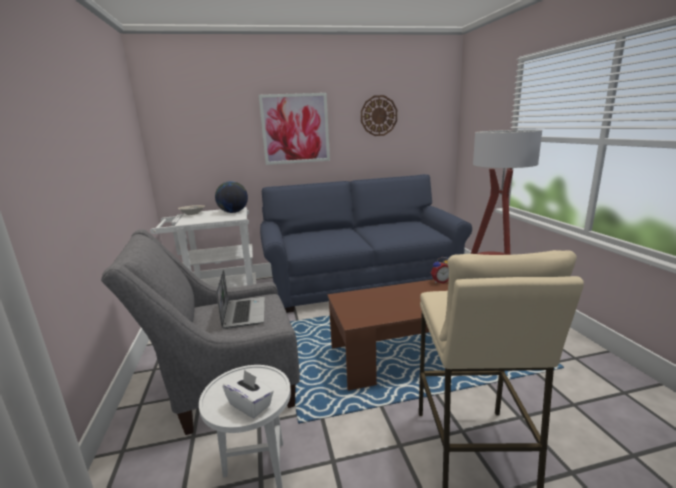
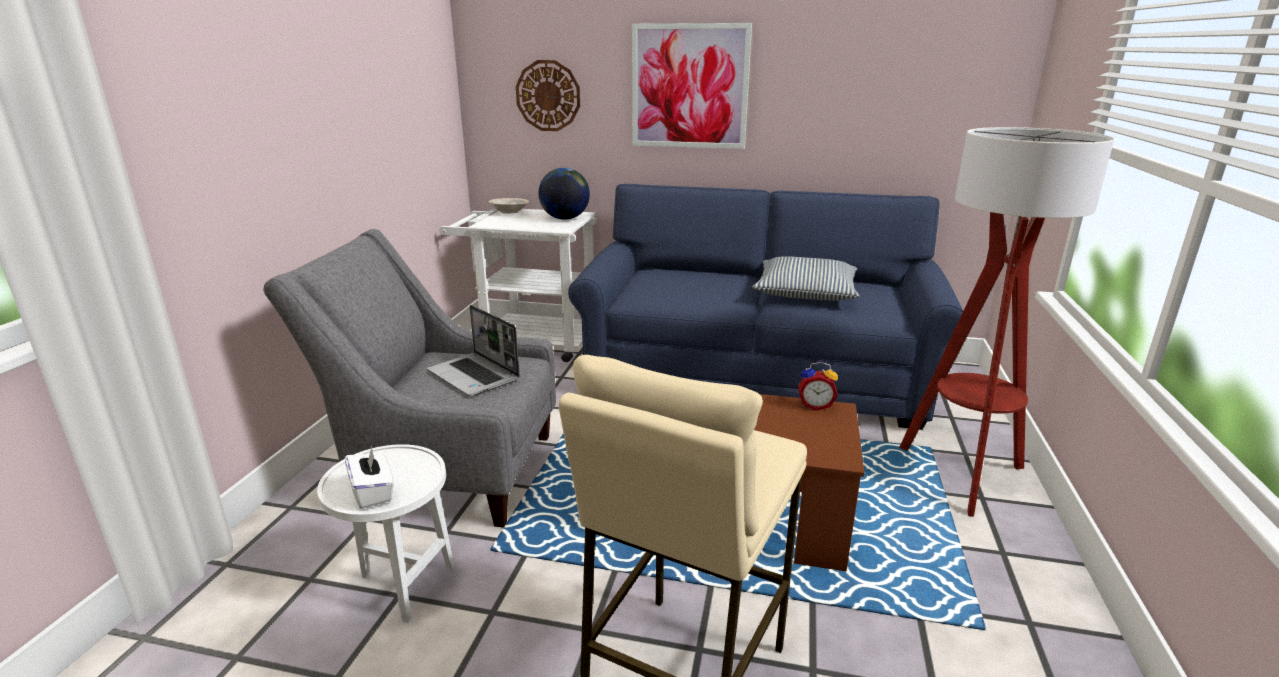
camera: 25 degrees right, 5 degrees up
(243, 313) = (475, 376): laptop -> laptop turned 120 degrees clockwise
(378, 116) = (852, 71): wall clock -> wall clock (548, 96)
(384, 230) = (805, 292): none -> pillow

